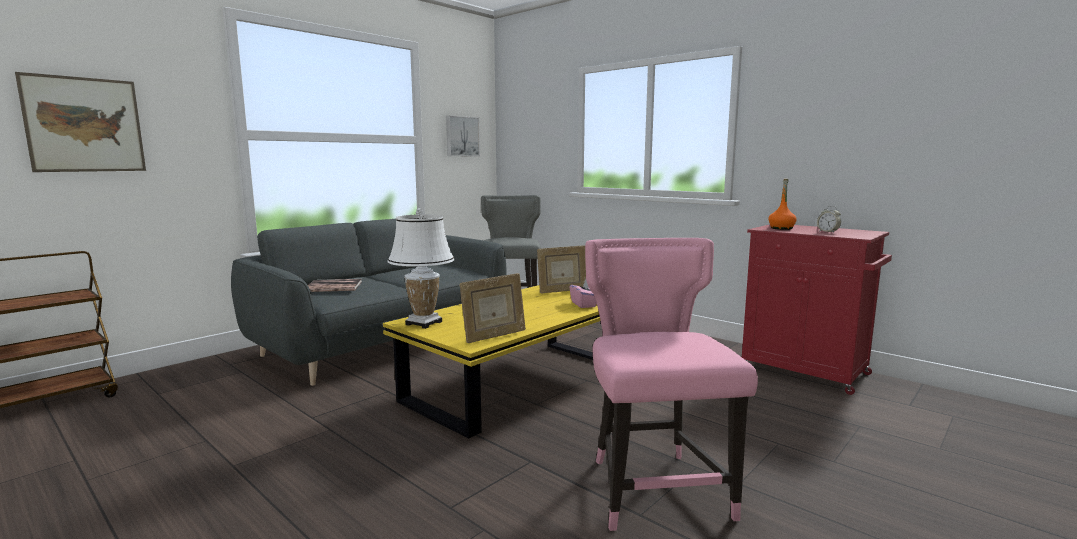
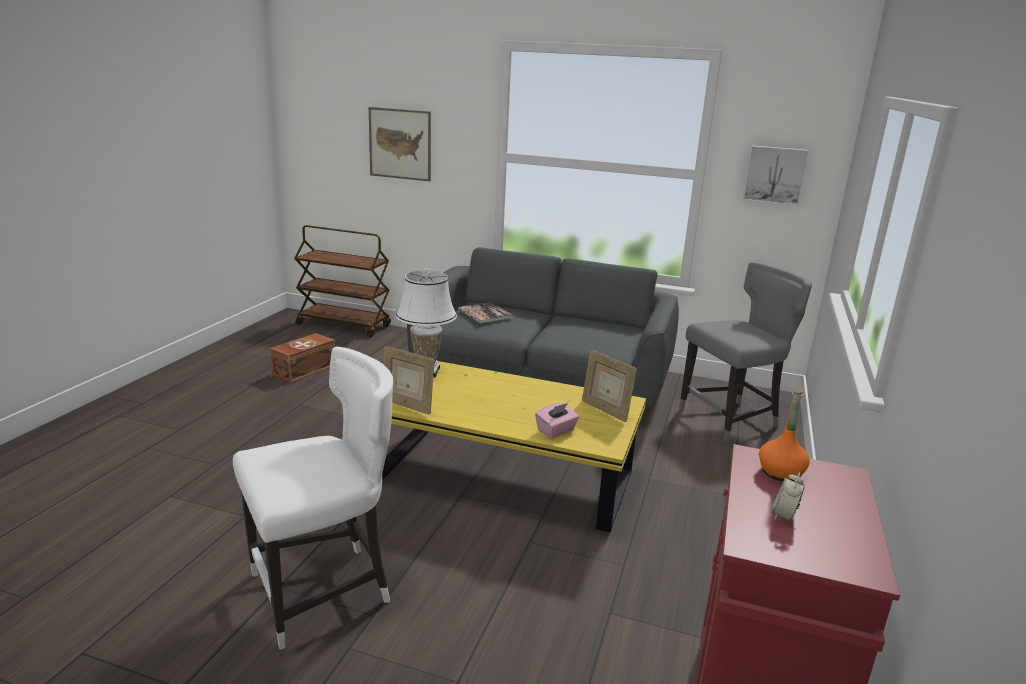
camera: 65 degrees right, 10 degrees up
(123, 452) = (303, 370): none -> brown storage box
(655, 488) = (324, 591): pink chair -> white chair

